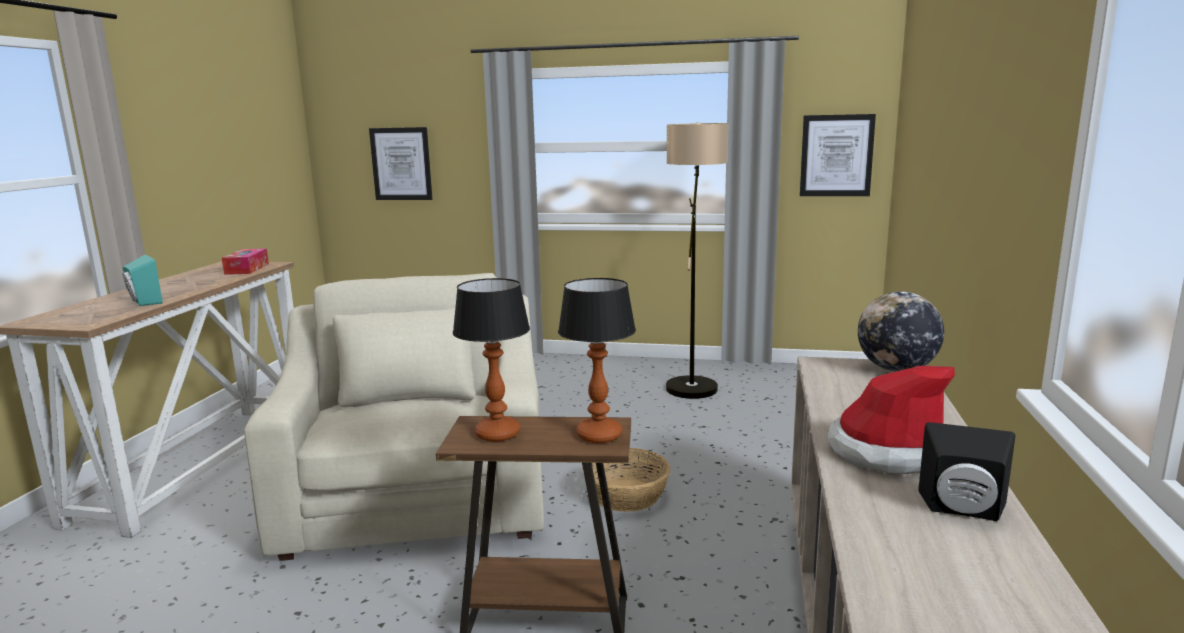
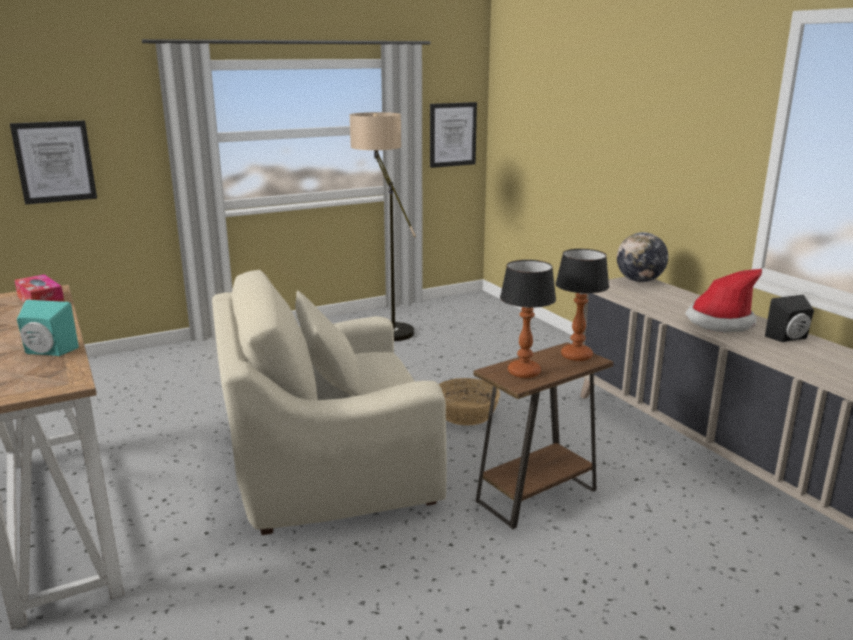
camera: 40 degrees left, 5 degrees up
(418, 495) = (325, 465): beige armchair -> beige armchair turned 60 degrees counterclockwise

